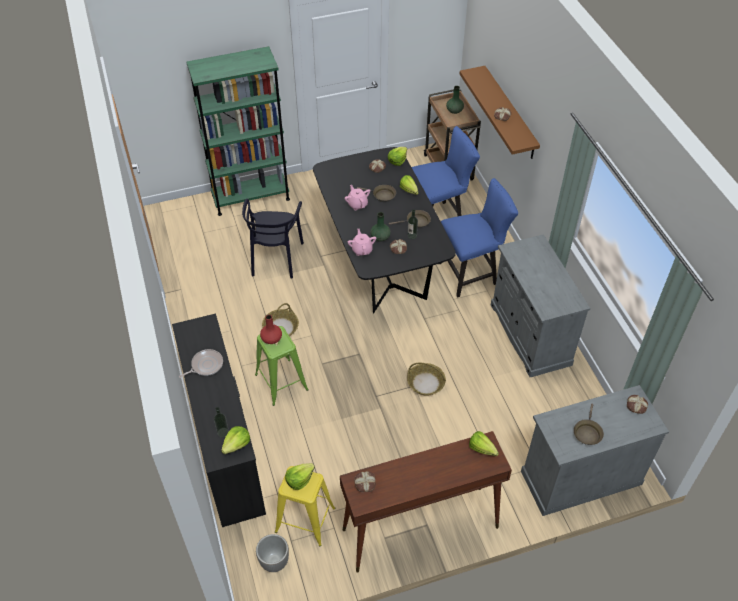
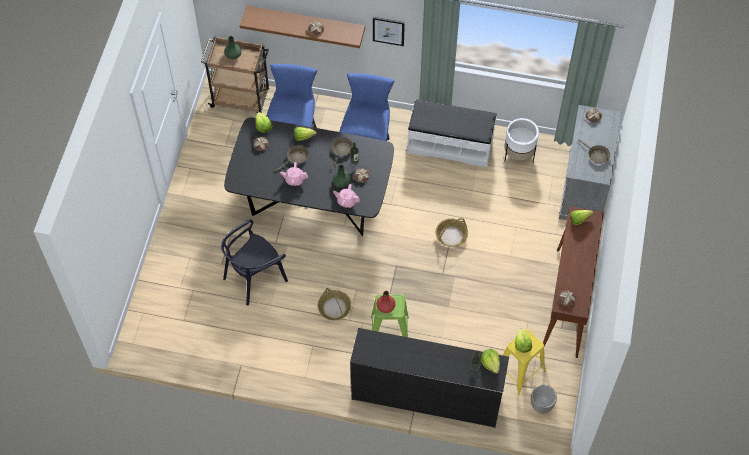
camera: 60 degrees left, 10 degrees up
(205, 365) = (406, 355): frying pan -> none
(250, 197) = (165, 264): green bookcase -> none
(275, 258) = (254, 277): black chair -> black chair turned 105 degrees clockwise
(529, 334) = (450, 145): grey cabinet -> white bench
(551, 164) = (388, 30): none -> picture
(568, 397) = (518, 155): none -> white planter

